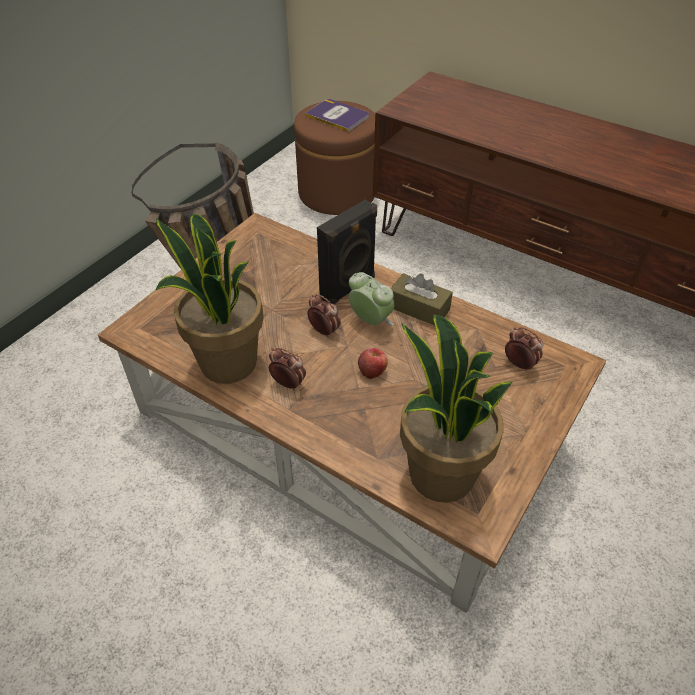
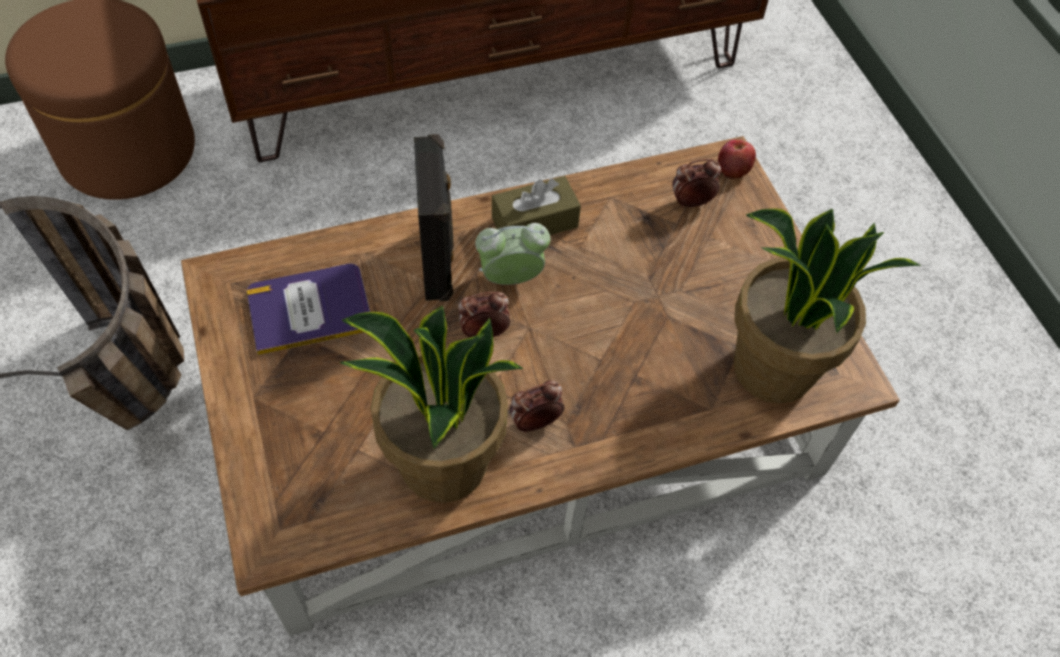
camera: 55 degrees left, 10 degrees up
(337, 116) = (78, 38): book -> book (310, 309)
(372, 371) = (588, 330): apple -> apple (733, 168)

